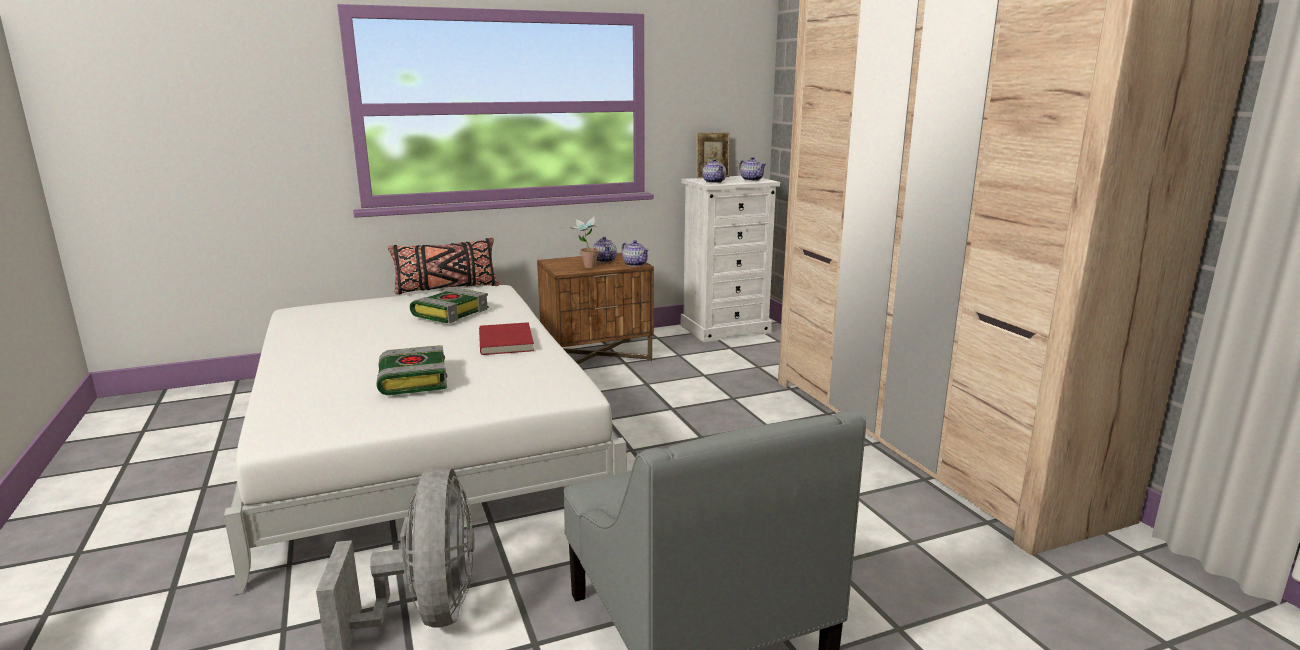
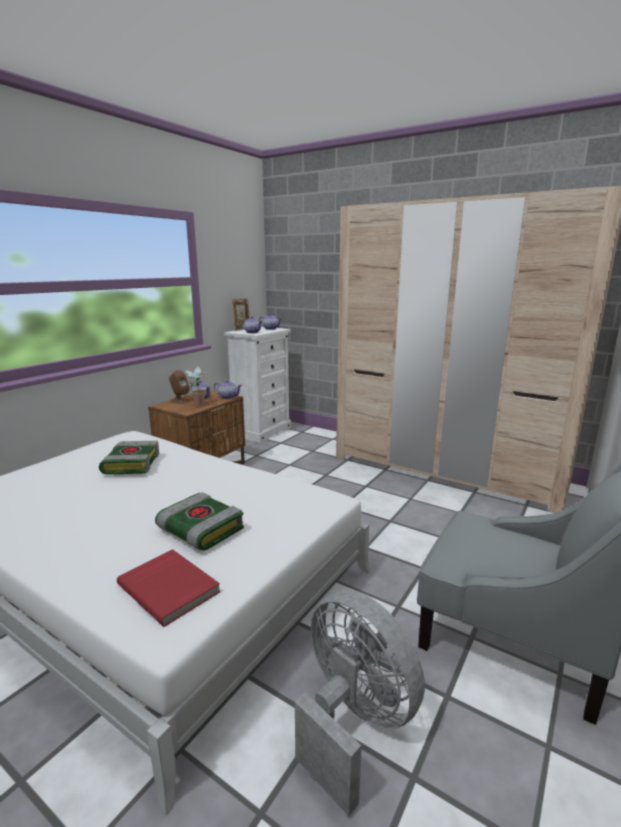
camera: 35 degrees left, 0 degrees up
(446, 288) = (86, 444): black pillow -> none
(507, 341) = (215, 475): red book -> red book (170, 587)
(577, 259) = (180, 400): none -> brown speaker

